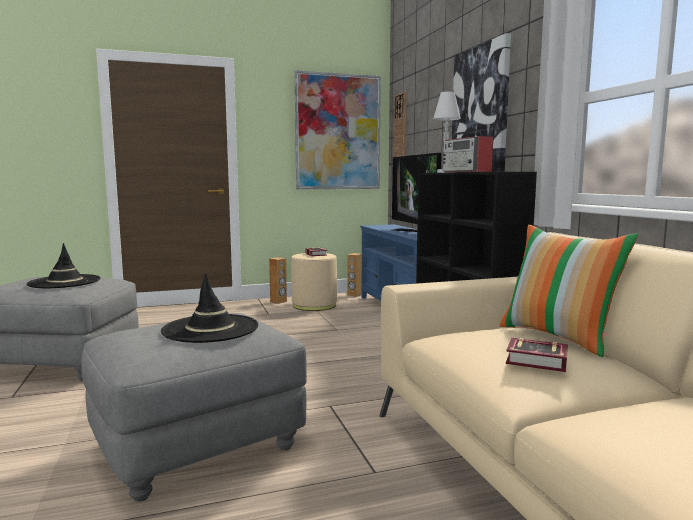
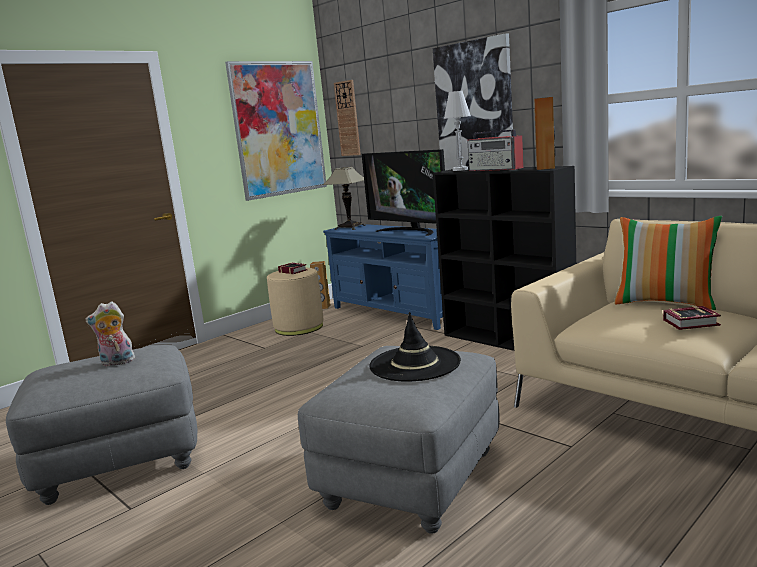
camera: 25 degrees left, 5 degrees up
(64, 282) = (116, 363): black hat -> plush toy
(278, 301) = (253, 332): brown speaker -> brown speaker (545, 168)
(383, 226) = (350, 227): none -> table lamp

